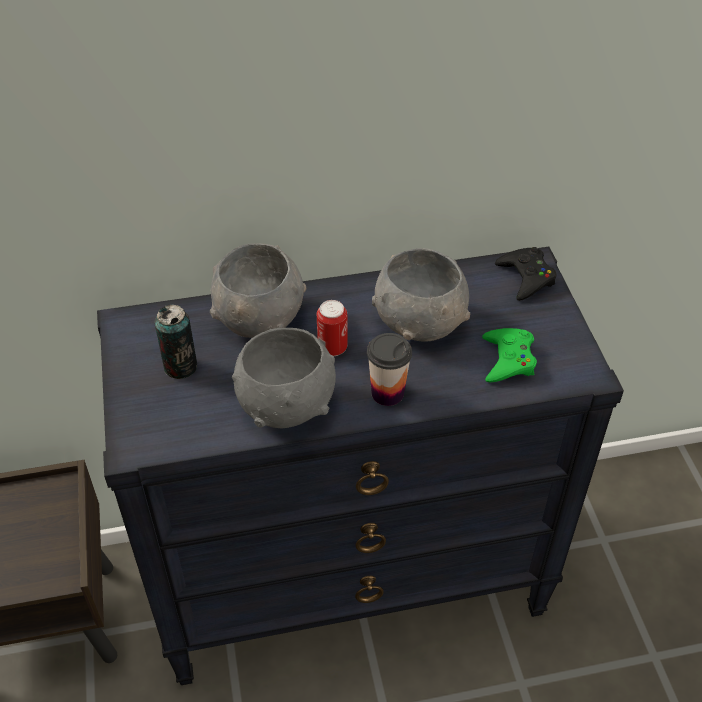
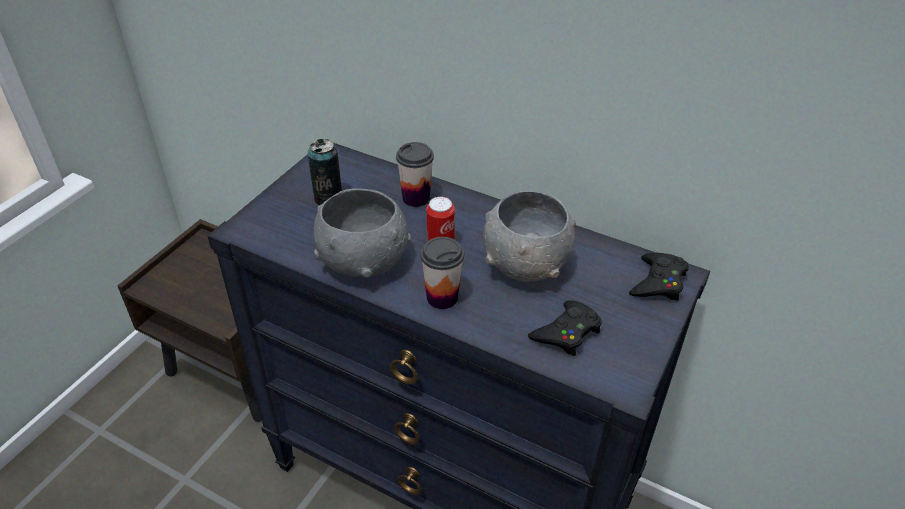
camera: 40 degrees right, 5 degrees down
(261, 318) = (416, 198): grey bowl -> cup
(508, 360) = (566, 332): green game controller -> black game controller

